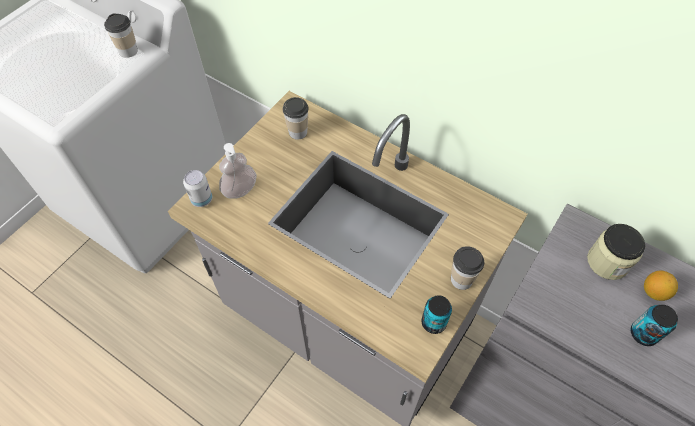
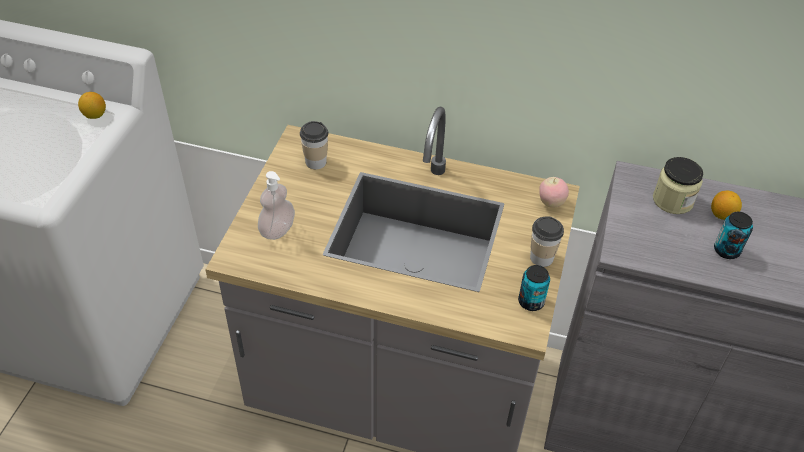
camera: 20 degrees left, 10 degrees down
(128, 51) = (95, 115): cup -> lemon
(202, 199) = (239, 249): can -> none
(492, 225) = (551, 203): none -> apple

